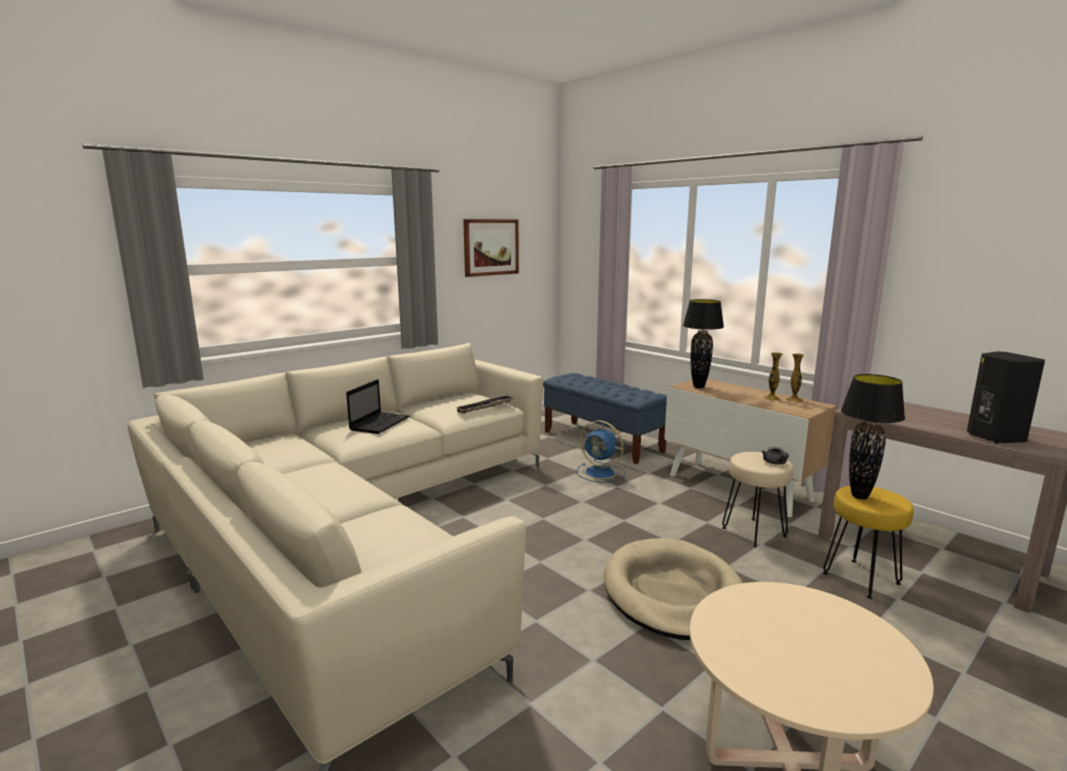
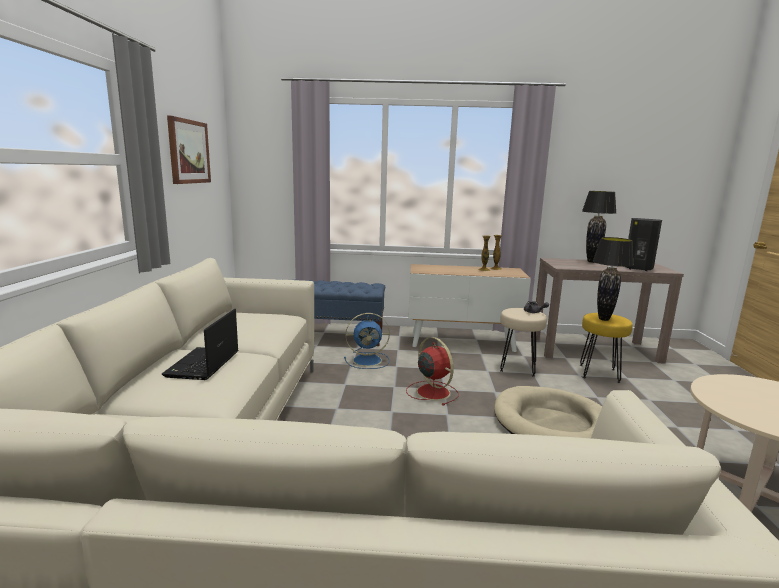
camera: 45 degrees left, 0 degrees up
(380, 423) = (203, 365): laptop -> laptop turned 150 degrees counterclockwise
(485, 407) = (278, 321): tray -> none
(608, 518) = (432, 392): none -> red fan
(698, 387) = (429, 270): black table lamp -> black table lamp (592, 262)

